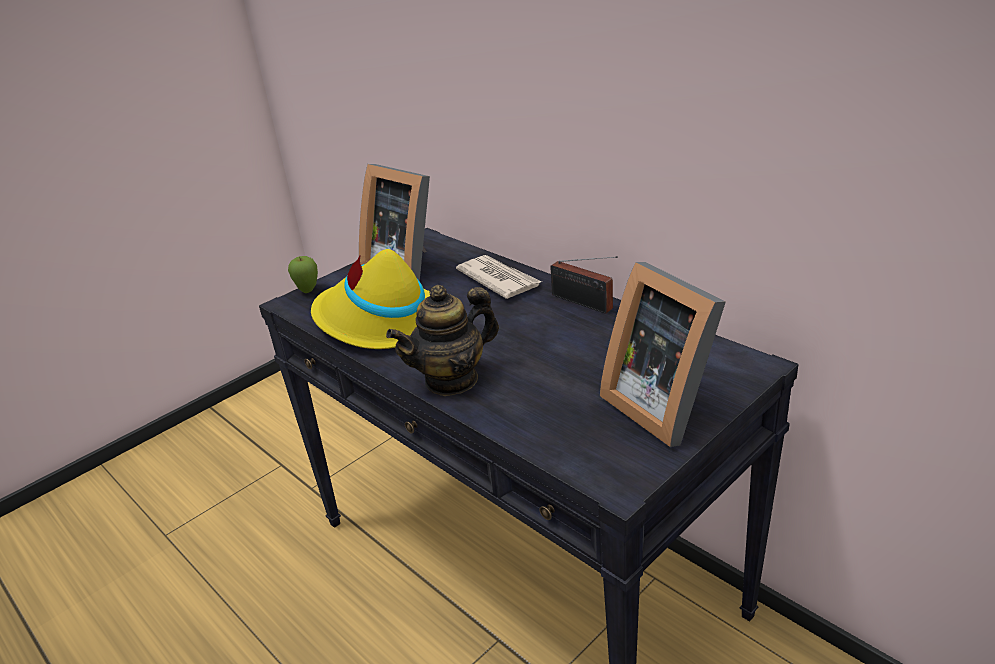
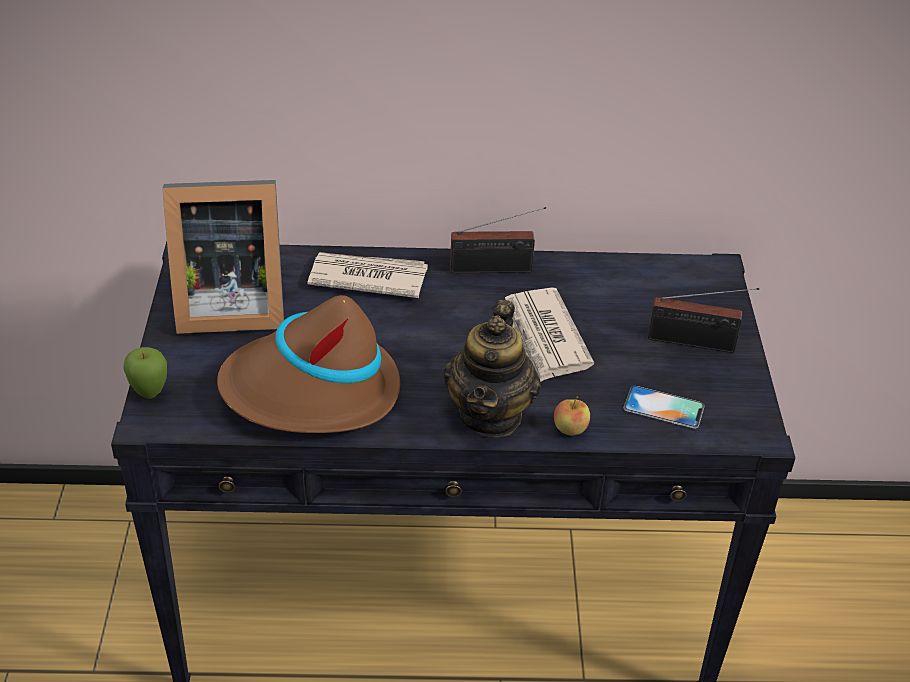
camera: 50 degrees left, 10 degrees up
(378, 322) = (312, 391): yellow hat -> brown hat
(486, 412) = (570, 429): none -> apple
(553, 353) = (543, 338): none -> newspaper
(572, 432) = (663, 407): none -> phone
(663, 404) = (696, 343): picture frame -> radio

